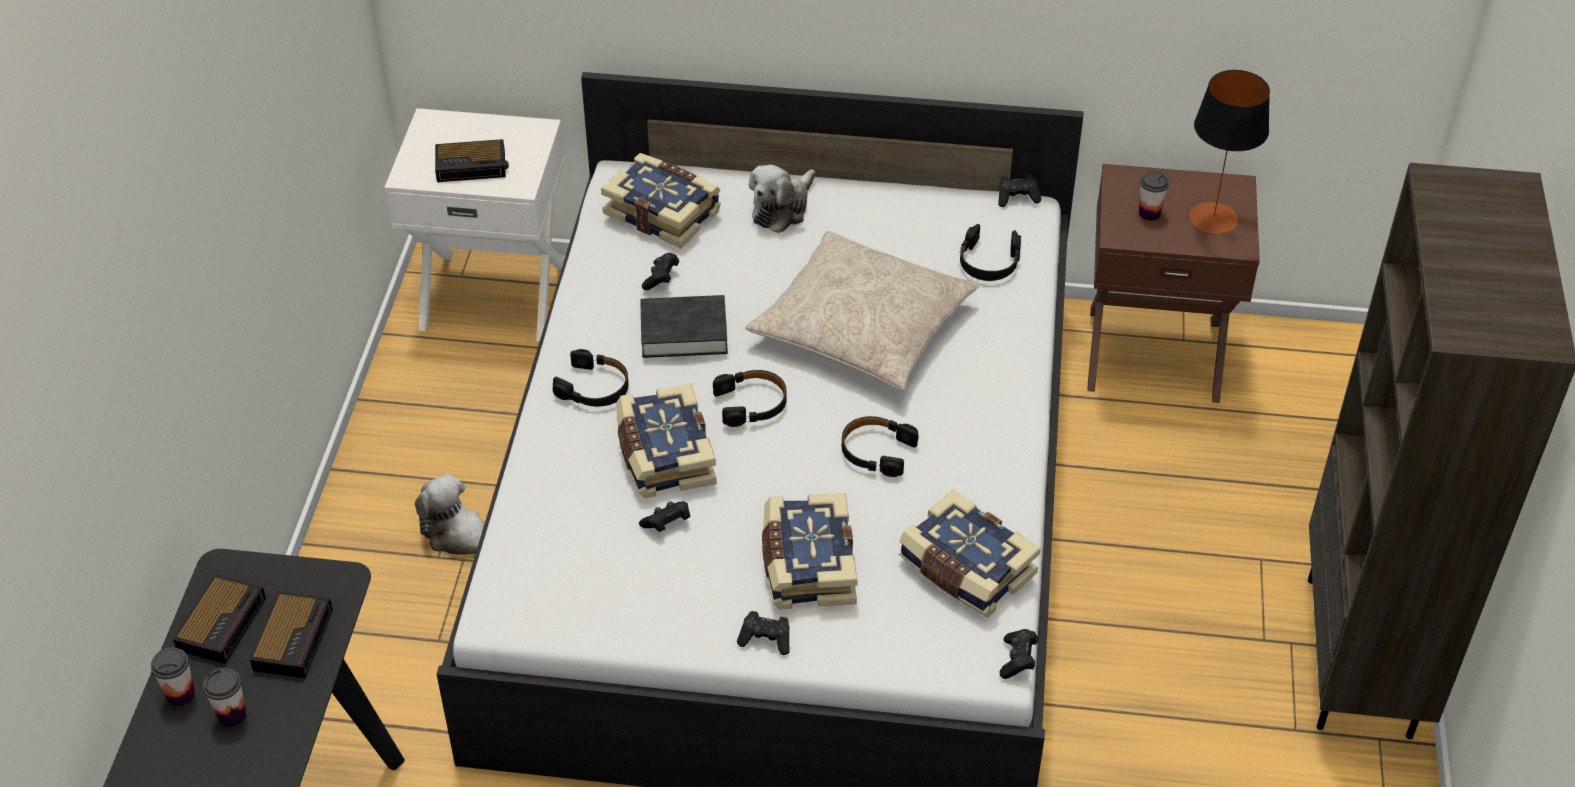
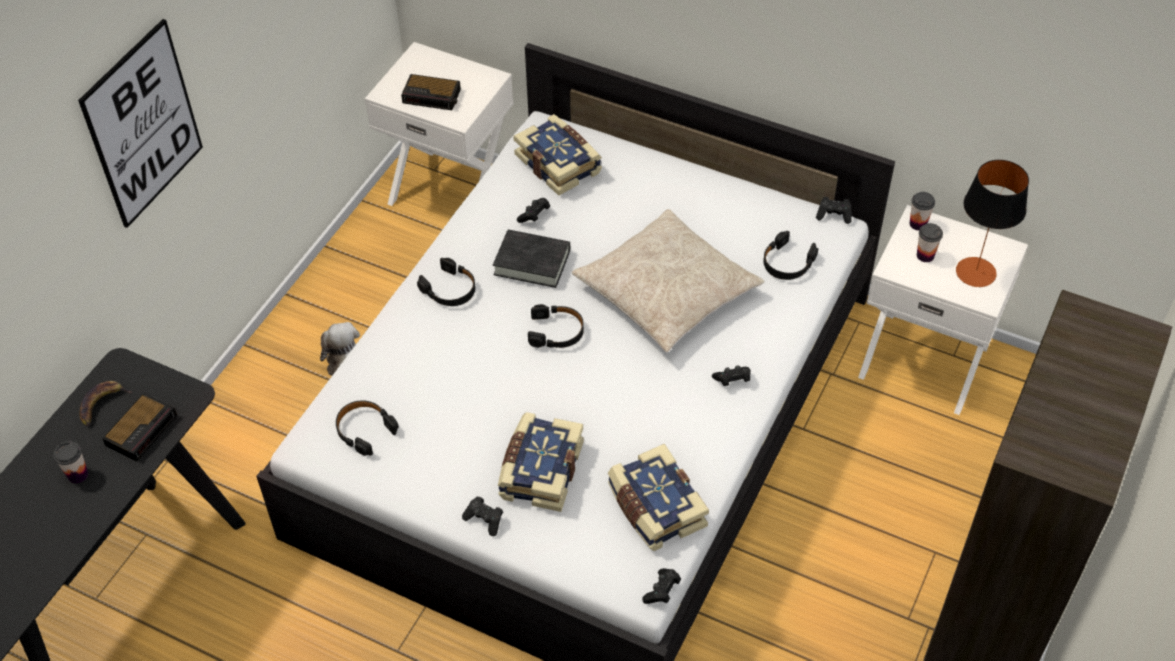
camera: 20 degrees right, 5 degrees up
(181, 695) = (52, 450): cup -> cup (918, 224)
(194, 239) = (143, 124): none -> picture
(223, 622) = (102, 404): alarm clock -> banana
(663, 455) = (475, 355): book -> none
(667, 523) = (454, 409): black game controller -> black game controller (732, 380)
(782, 208) = (649, 181): plush toy -> none
(876, 451) = (632, 394): black headphones -> black headphones (364, 430)
(1153, 352) = (924, 359): brown nightstand -> white nightstand

